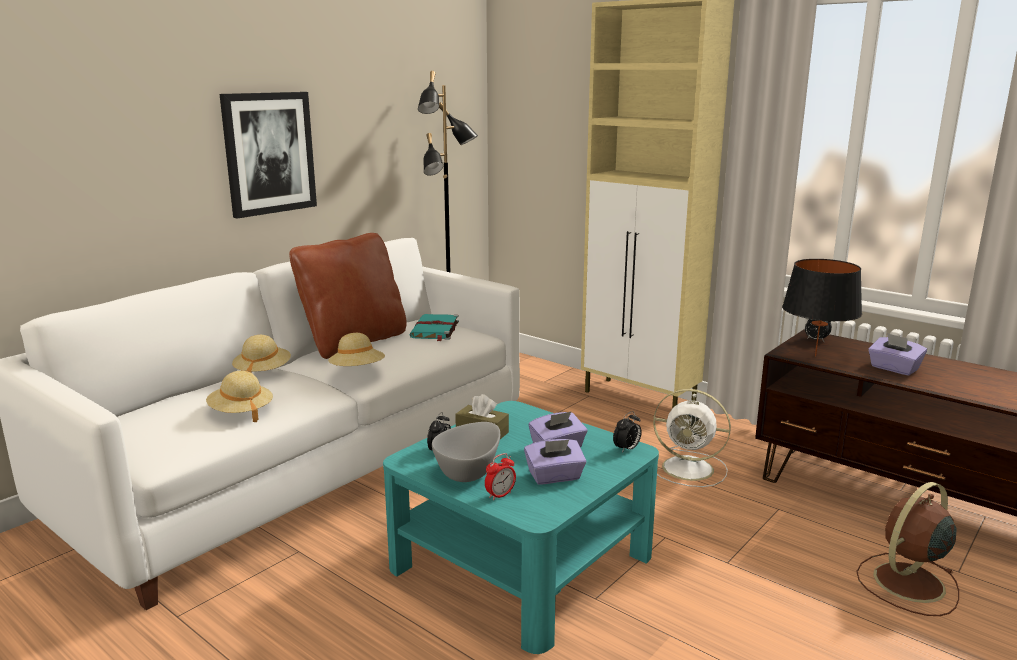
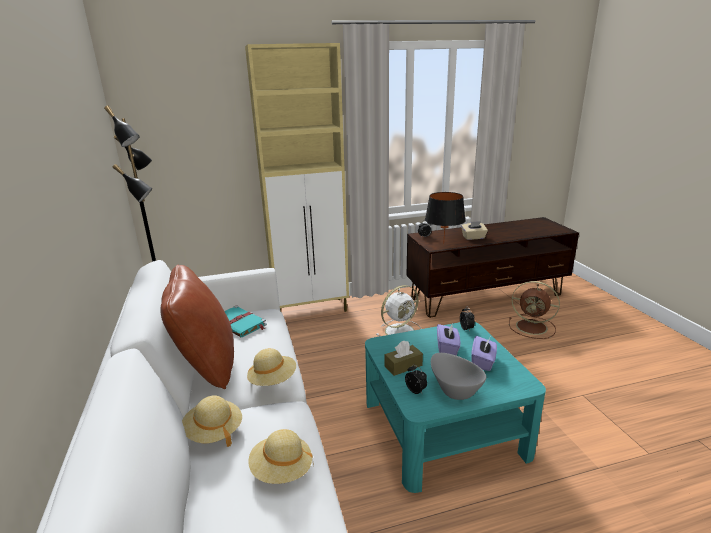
camera: 55 degrees left, 5 degrees up
(269, 153) = (50, 219): picture -> none
(500, 495) = (493, 388): alarm clock -> none
(893, 368) = (473, 237): purple tissue box -> beige tissue box
(907, 583) = (533, 327): brown fan -> brown fan turned 60 degrees counterclockwise

